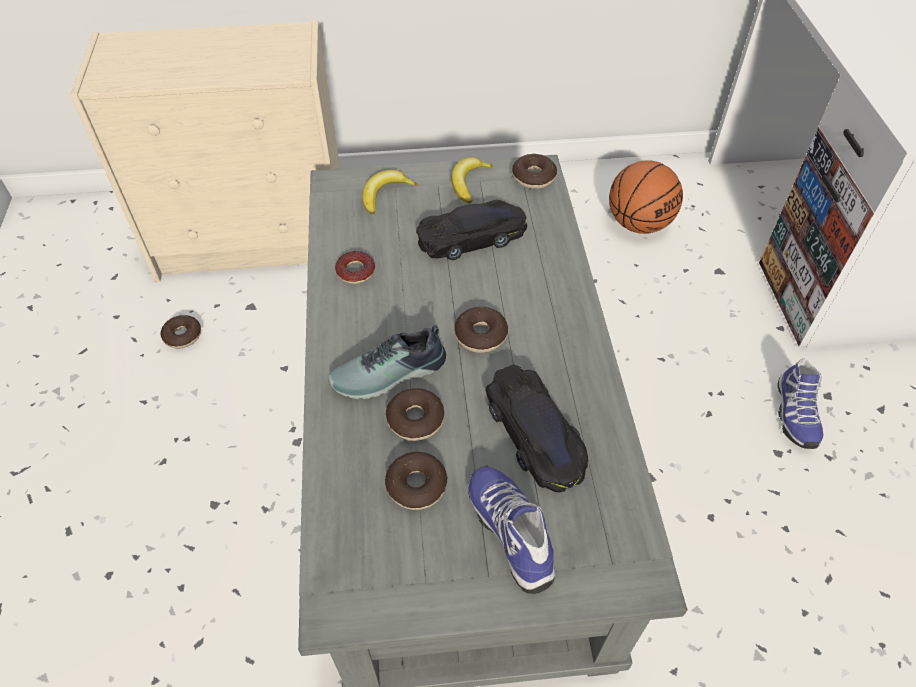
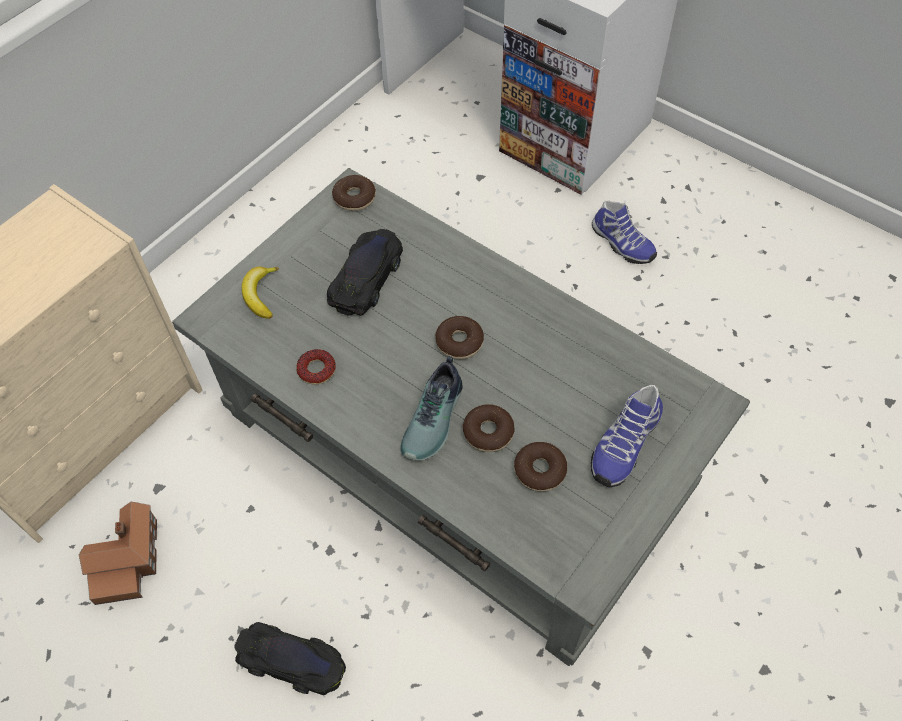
camera: 45 degrees left, 5 degrees up
(183, 336) = (128, 561): donut -> toy house
(468, 183) = (312, 237): banana -> none
(513, 531) = (623, 444): shoe -> shoe turned 75 degrees counterclockwise
(535, 434) = (567, 376): black toy car -> black toy car (292, 661)
(639, 224) = (388, 180): basketball -> none

